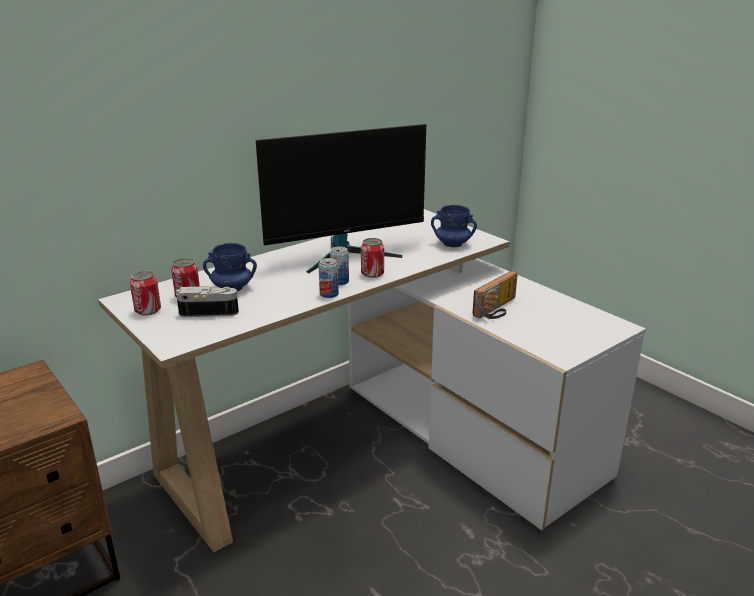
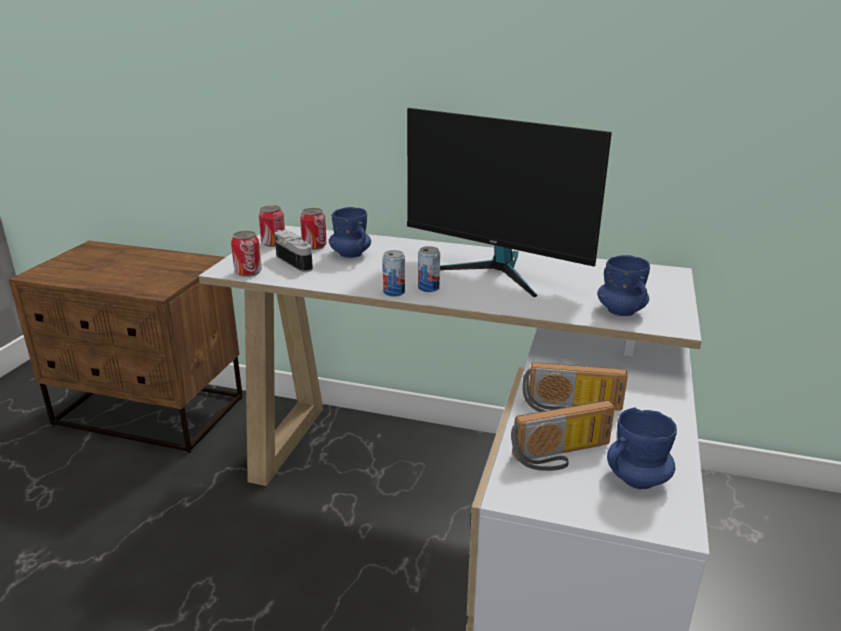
camera: 55 degrees right, 0 degrees up
(372, 273) = (470, 296): can -> can (248, 272)
(541, 330) = (562, 456): none -> radio
(577, 319) = (637, 478): none -> blue mug

